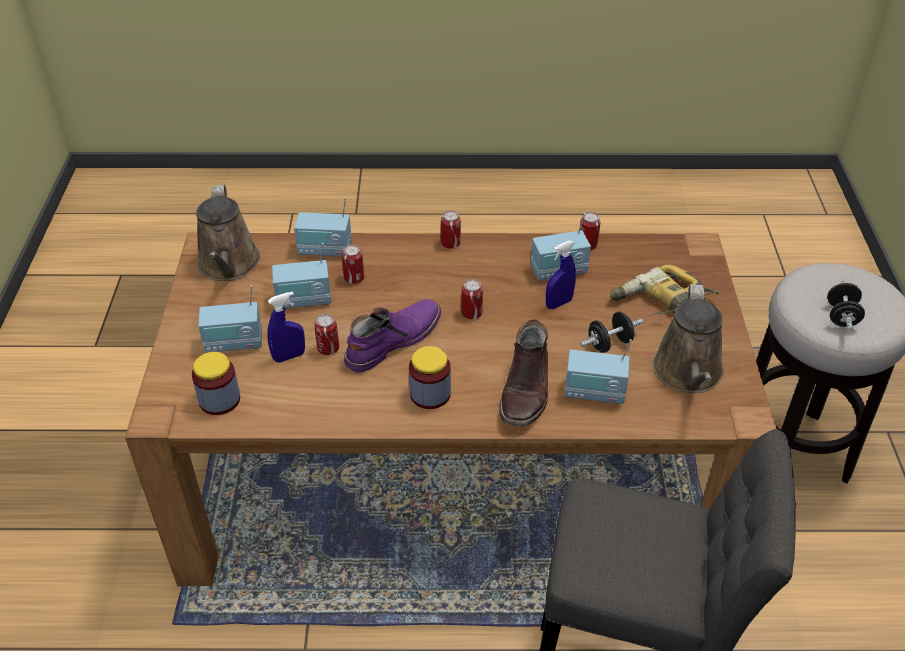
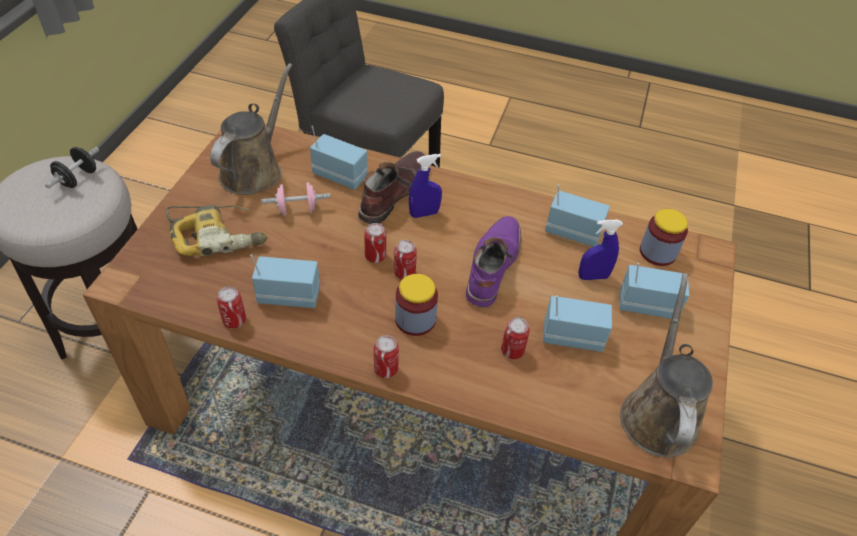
camera: 165 degrees left, 5 degrees up
(325, 250) = (538, 404): radio -> radio (573, 232)
(328, 349) = (554, 274): can -> can (375, 256)
(392, 341) = (491, 266): purple boot -> purple boot turned 135 degrees clockwise
(430, 394) = (474, 210): jar -> jar (415, 319)
(558, 303) = (314, 260): blue spray bottle -> blue spray bottle (424, 213)
(609, 343) = (297, 210): black dumbbell -> pink dumbbell

